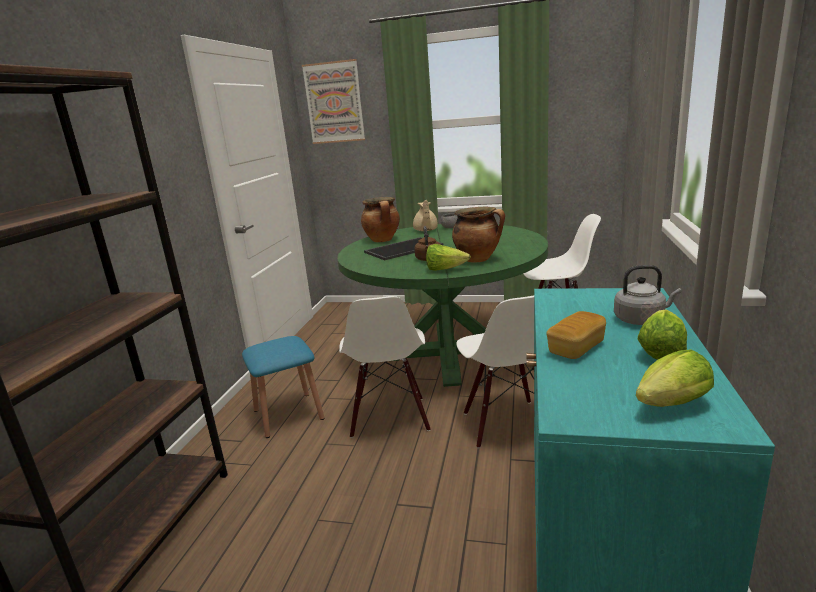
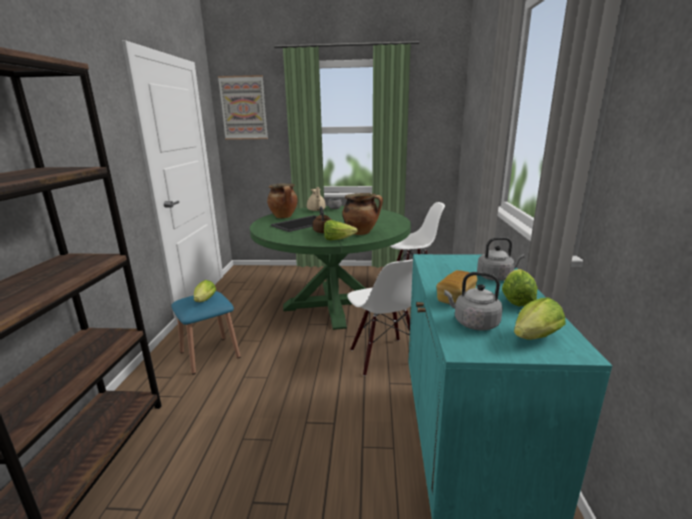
camera: 10 degrees left, 0 degrees up
(279, 349) = (204, 301): none -> lettuce
(389, 417) = (293, 354): white chair -> none
(590, 383) = (473, 323): none -> grey kettle

